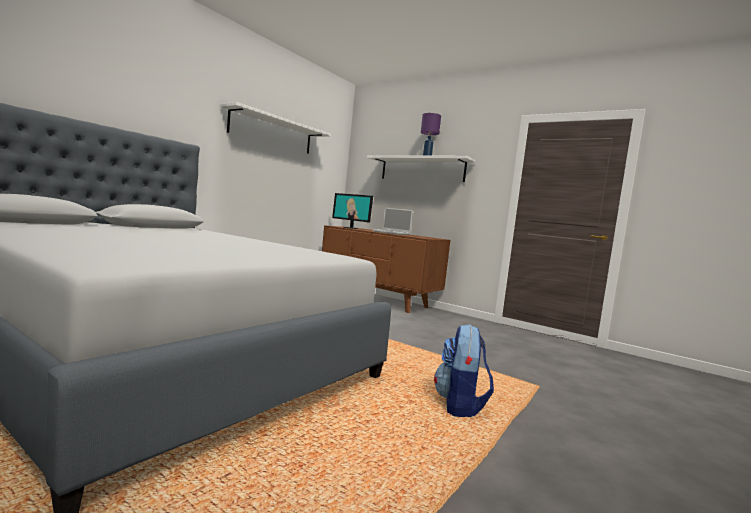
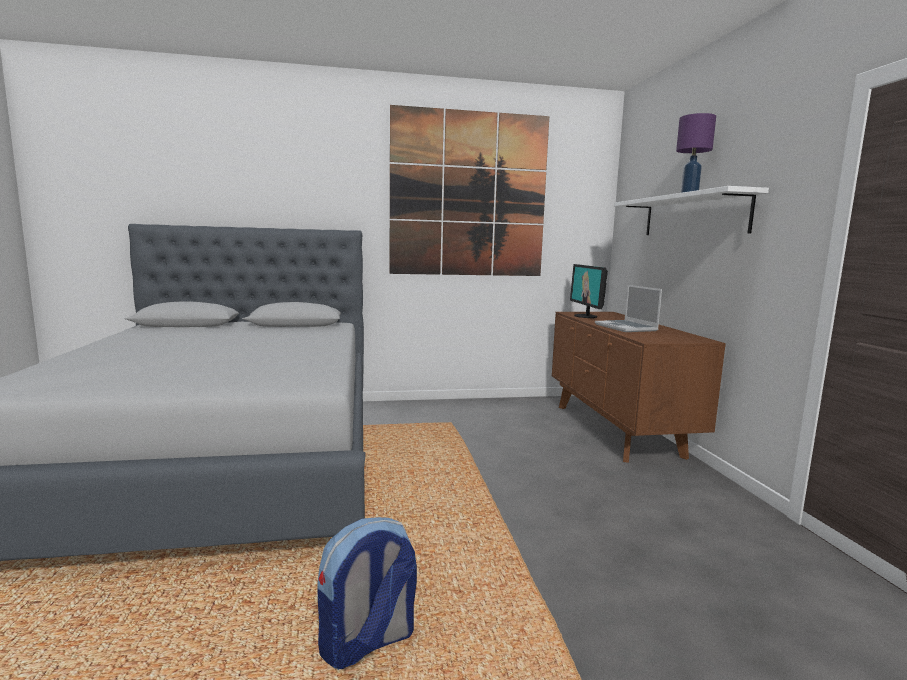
camera: 45 degrees right, 5 degrees up
(272, 132) = (469, 195): white shelf -> picture

